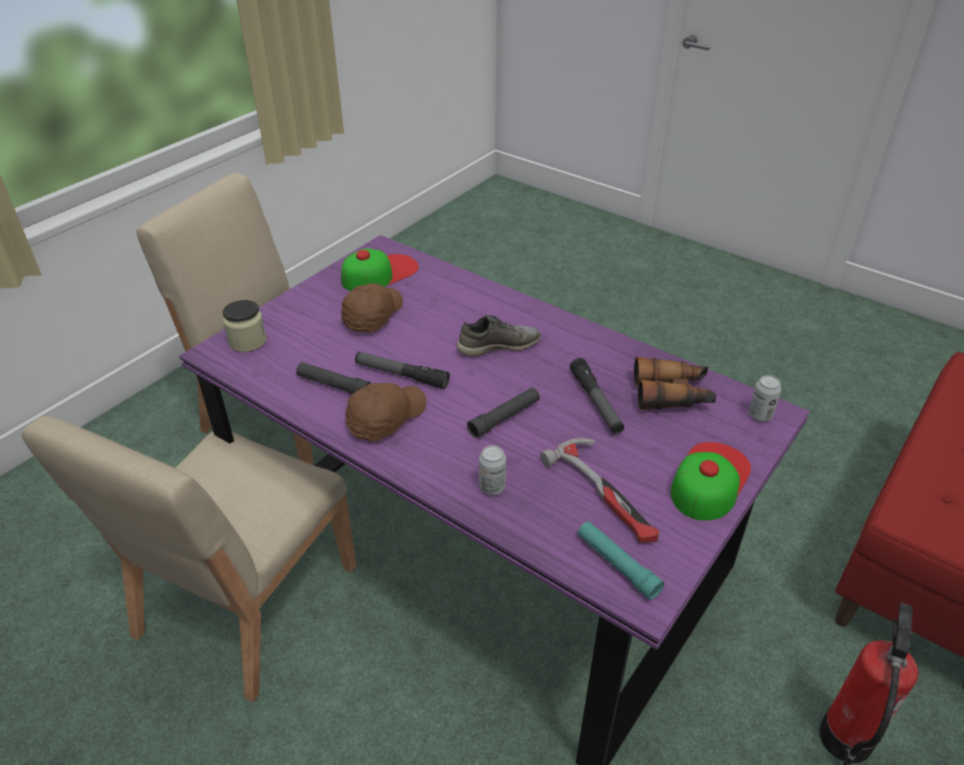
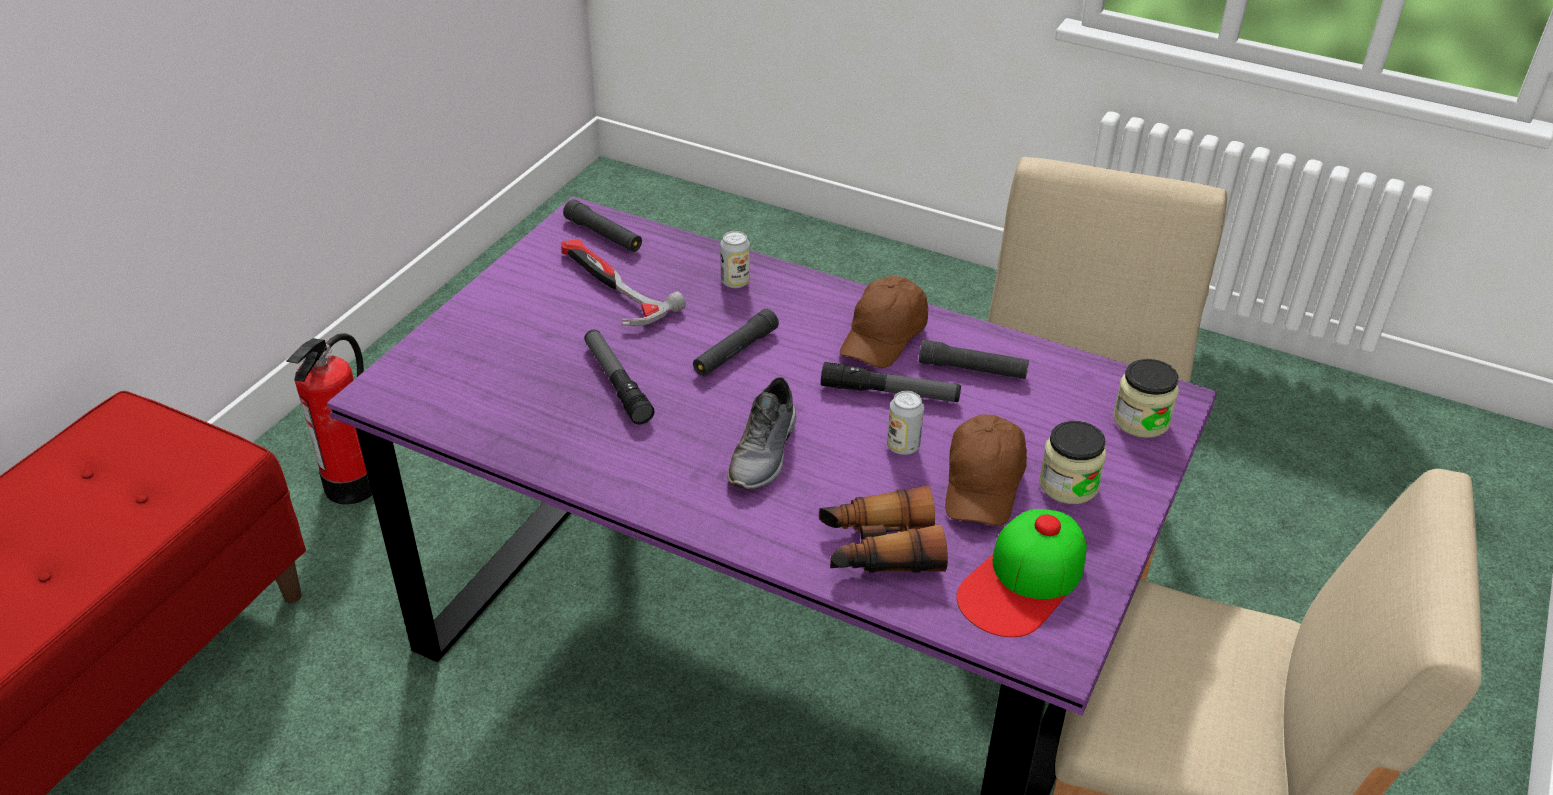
camera: 170 degrees right, 0 degrees up
(323, 311) = (1068, 484): none -> jar
(498, 345) = (765, 453): grey shoe -> grey shoe turned 45 degrees counterclockwise
(617, 565) = (603, 235): turquoise flashlight -> black flashlight
(672, 394) = (510, 403): binoculars -> binoculars (879, 548)
(709, 480) = (492, 310): cap -> none
(760, 415) = (399, 387): can -> can (903, 446)

